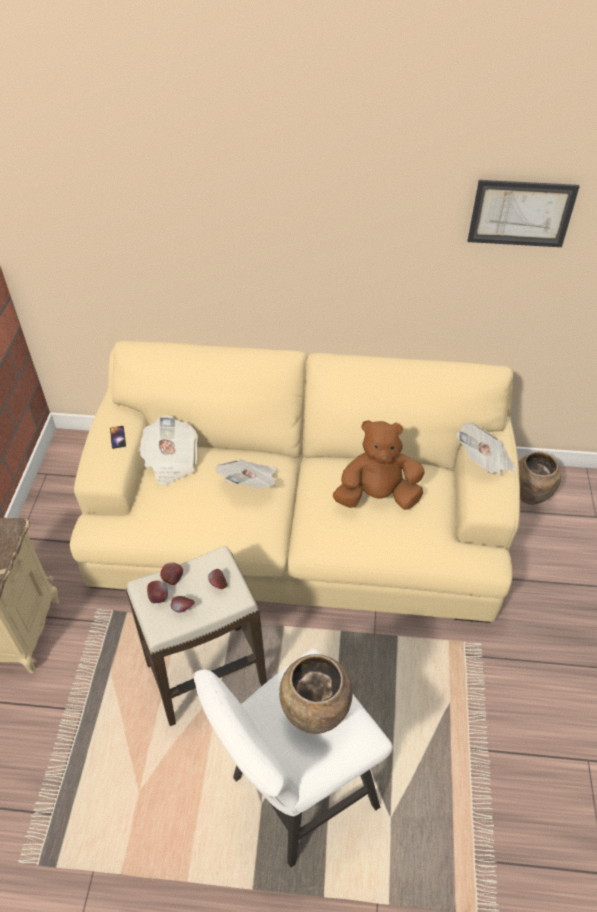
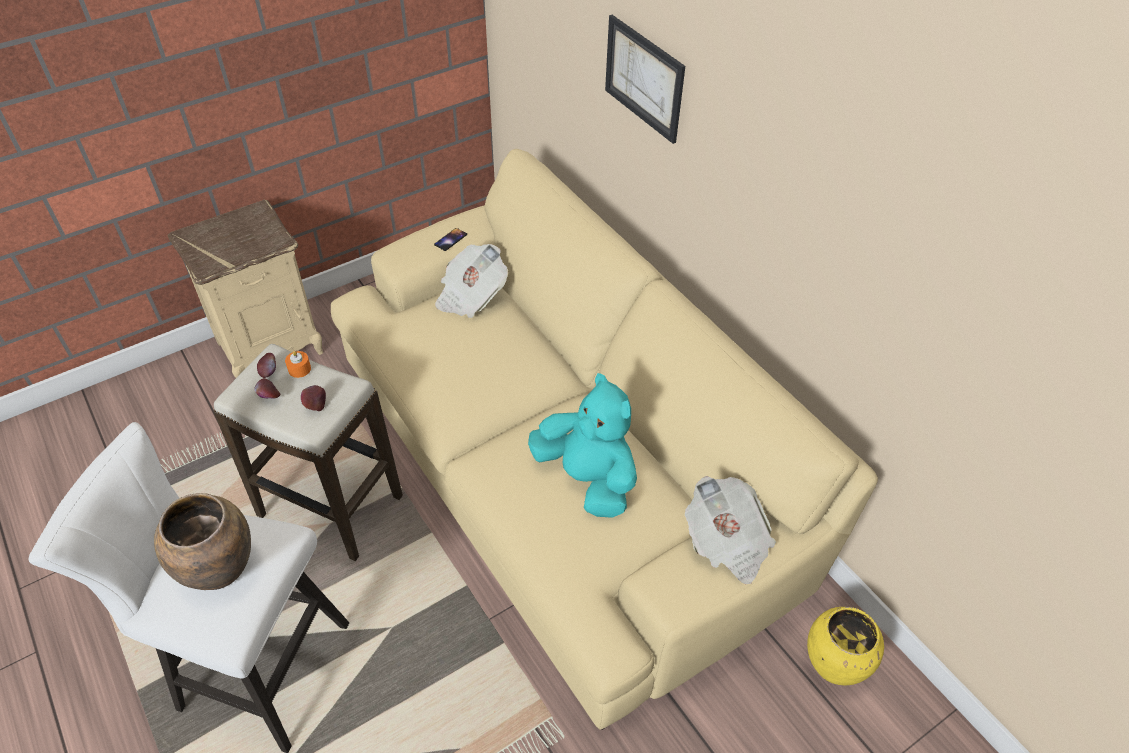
camera: 50 degrees right, 0 degrees up
(173, 578) = (299, 369): apple -> orange candle
(250, 484) = (502, 367): newspaper -> none
(377, 496) = (587, 478): brown plush toy -> turquoise plush toy
(521, 213) = (947, 241): picture -> picture (644, 78)
(530, 496) = (834, 666): brown vase -> yellow vase

